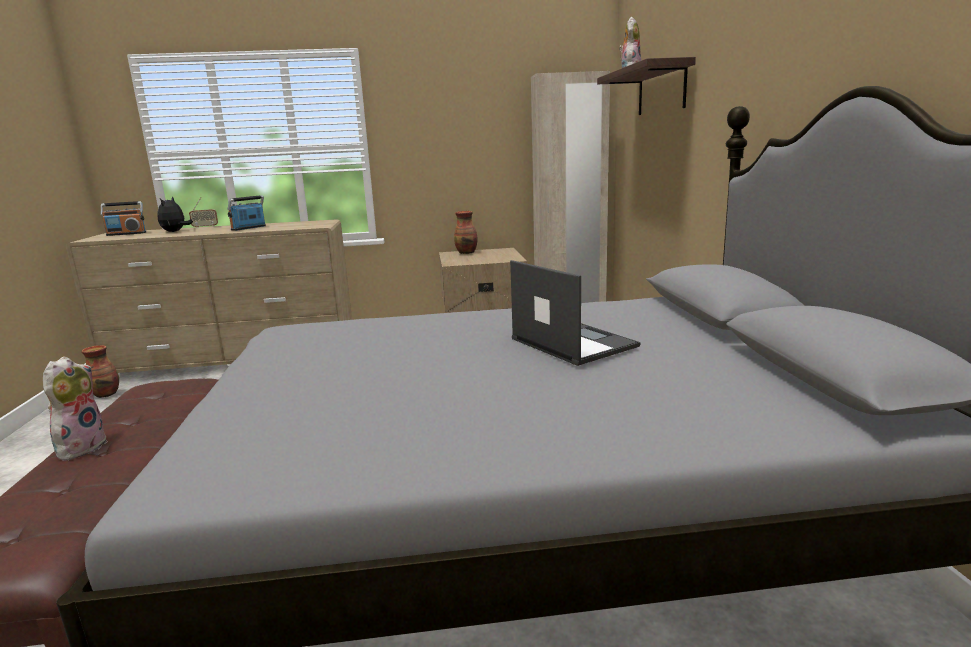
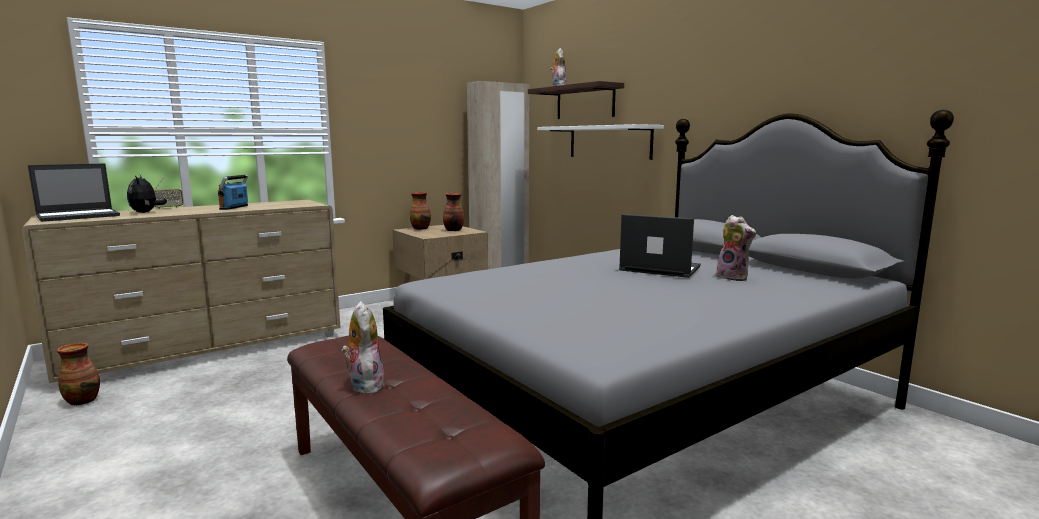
camera: 30 degrees left, 5 degrees down
(126, 234) = (79, 216): radio -> laptop
(494, 256) = (453, 230): none -> vase
(653, 375) = (733, 277): none -> plush toy
(679, 145) = (609, 142): none -> white shelf

